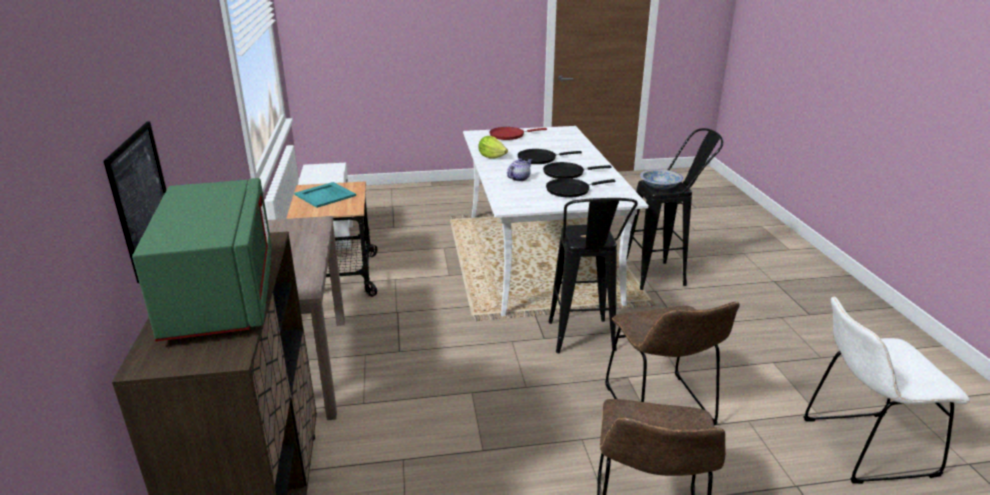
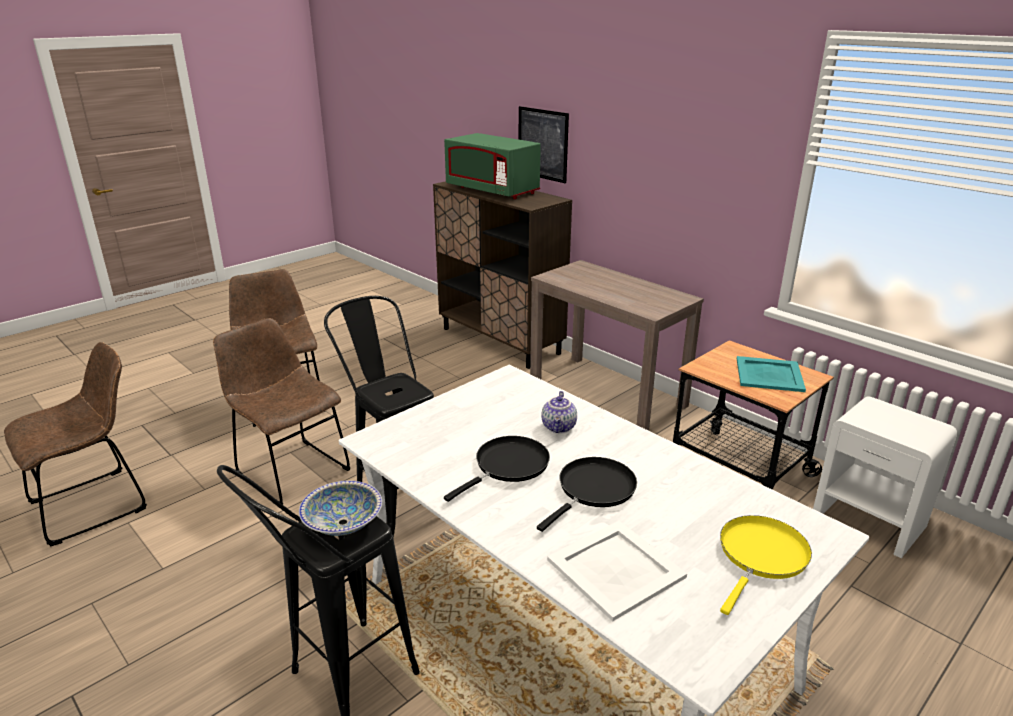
camera: 145 degrees right, 0 degrees up
(492, 157) = (670, 463): lettuce -> none
(509, 135) = (761, 556): red frying pan -> yellow frying pan
(563, 144) = (617, 568): none -> white tray
(570, 190) = (465, 429): black frying pan -> none
(861, 447) = (95, 503): white chair -> brown chair

